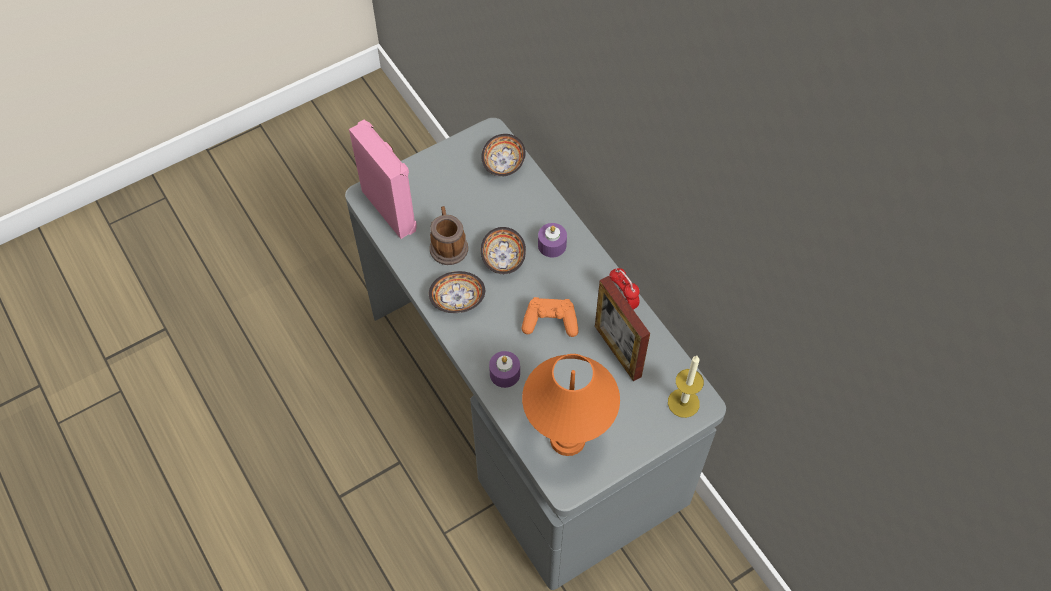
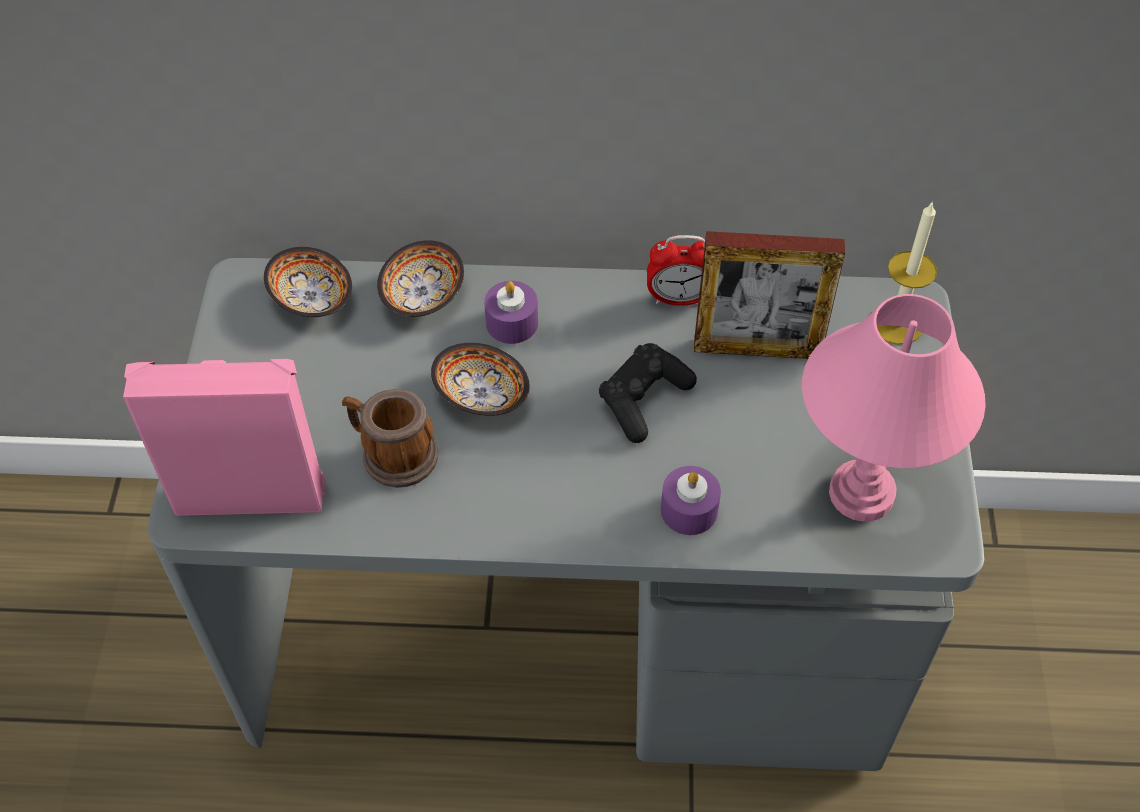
camera: 55 degrees left, 5 degrees down
(457, 299) = (504, 497): bowl -> bowl (423, 295)
(550, 322) = (643, 400): orange game controller -> black game controller
(567, 438) = (860, 493): orange table lamp -> pink table lamp

